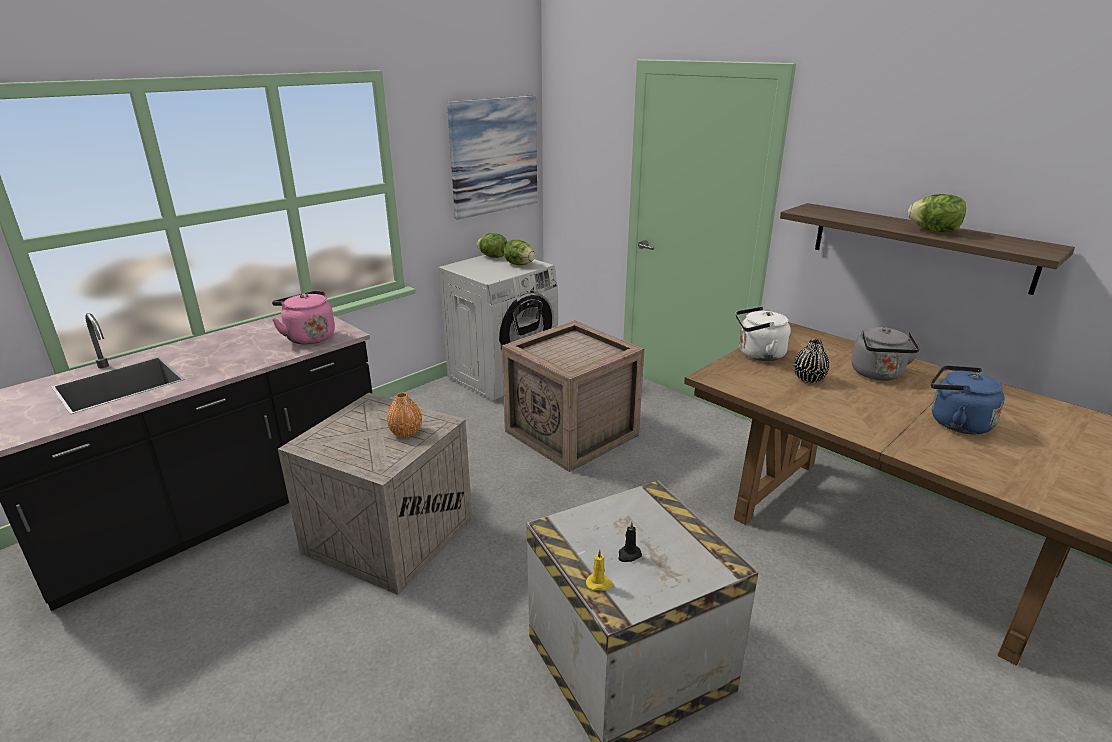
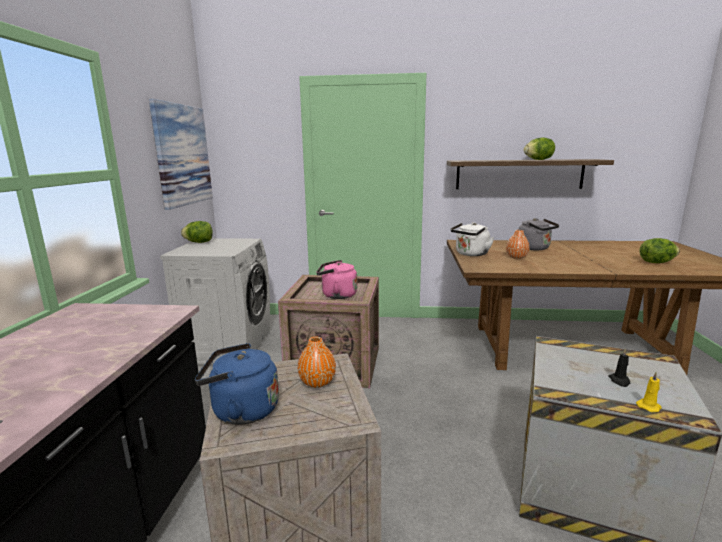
camera: 40 degrees left, 10 degrees down
(308, 337) = (128, 325): pink kettle -> pink kettle (337, 295)
(519, 264) = (233, 242): lettuce -> lettuce (656, 262)
(808, 379) = (516, 257): black vase -> orange vase
(955, 423) = (604, 256): blue kettle -> blue kettle (241, 411)

